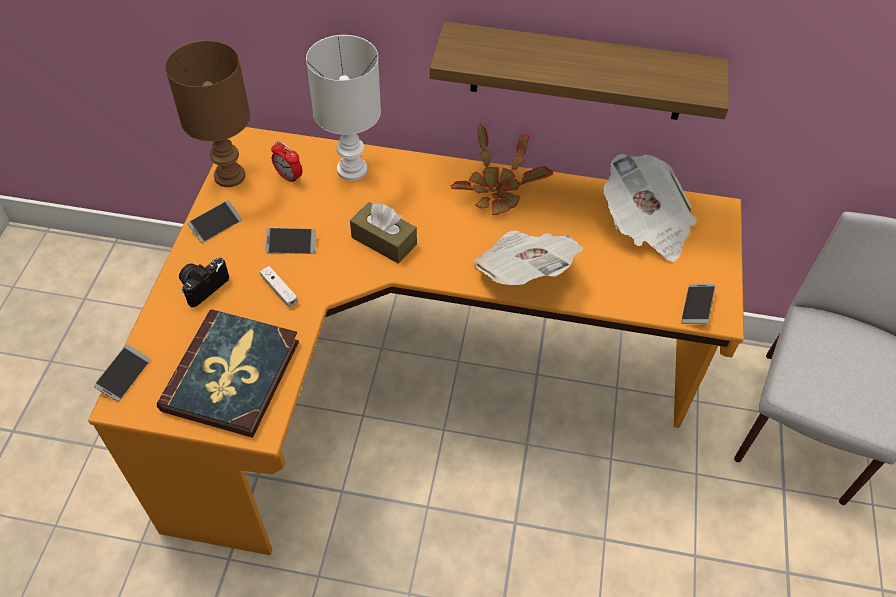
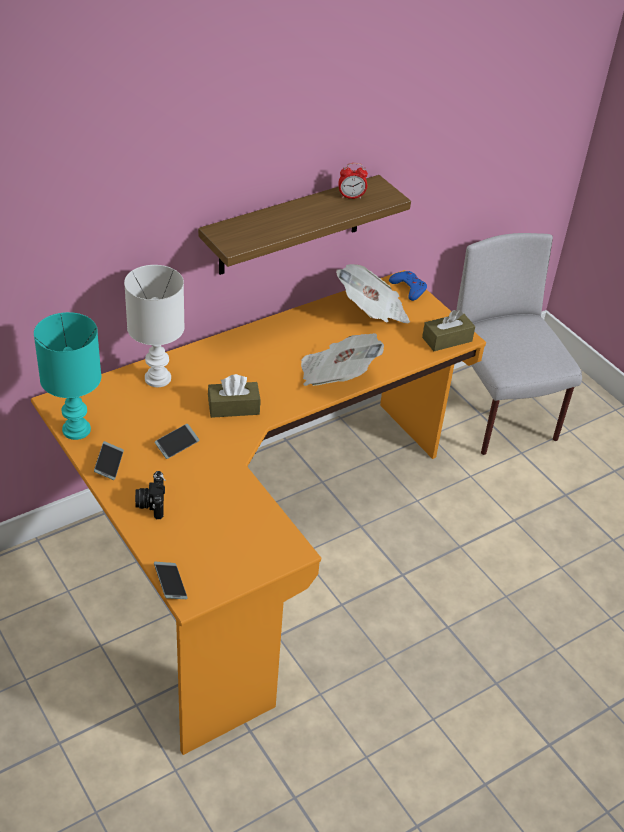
camera: 45 degrees left, 10 degrees down
(229, 175) = (75, 430): brown table lamp -> turquoise table lamp
(232, 375) = (240, 537): book -> none
(279, 290) = (205, 474): white game controller -> none
(289, 177) = (120, 407): alarm clock -> alarm clock (351, 197)
(497, 189) = (265, 339): potted plant -> none
(696, 307) = (447, 339): phone -> brown tissue box
(720, 222) = (408, 288): none -> blue game controller

